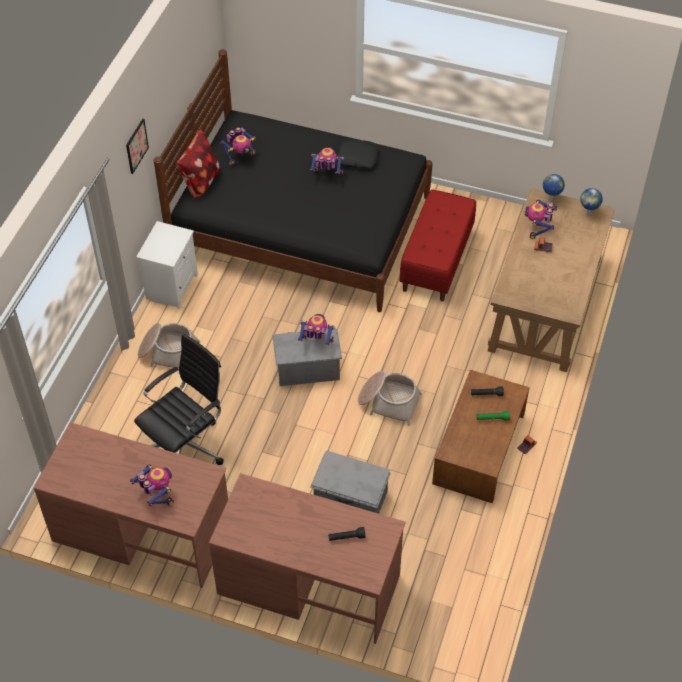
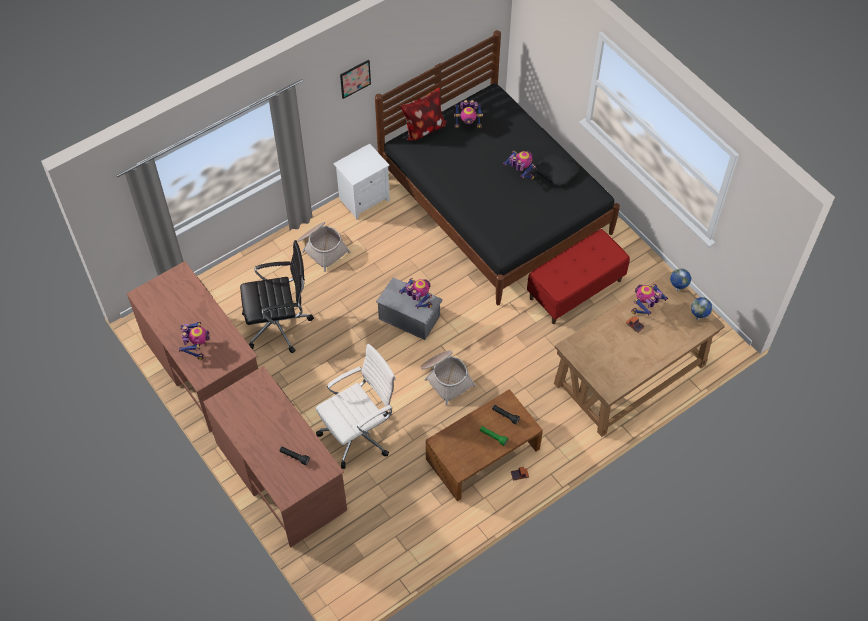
camera: 35 degrees right, 5 degrees up
(350, 499) = (359, 433): grey storage box -> white office chair

